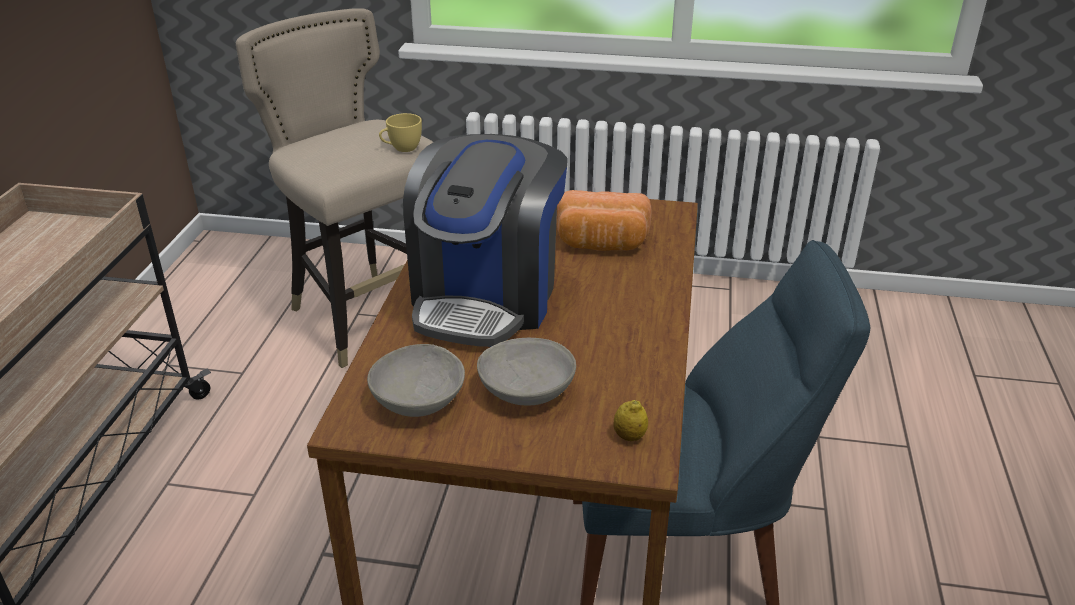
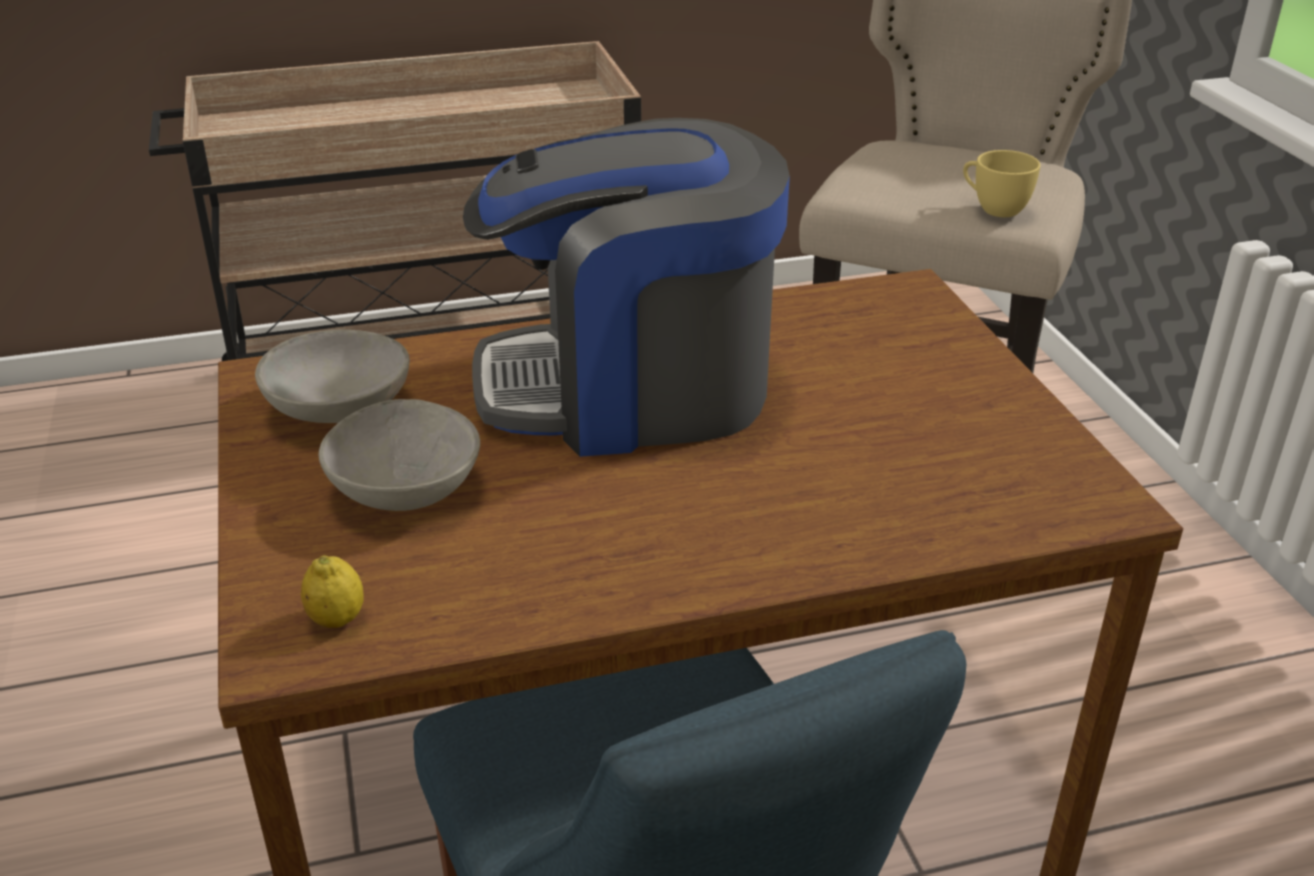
camera: 65 degrees right, 0 degrees up
(602, 244) = (894, 452): bread -> none

